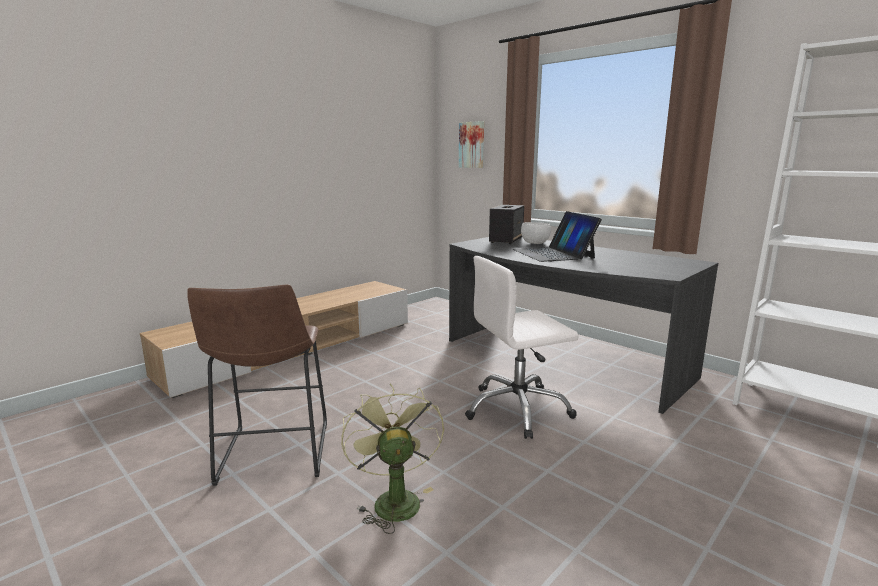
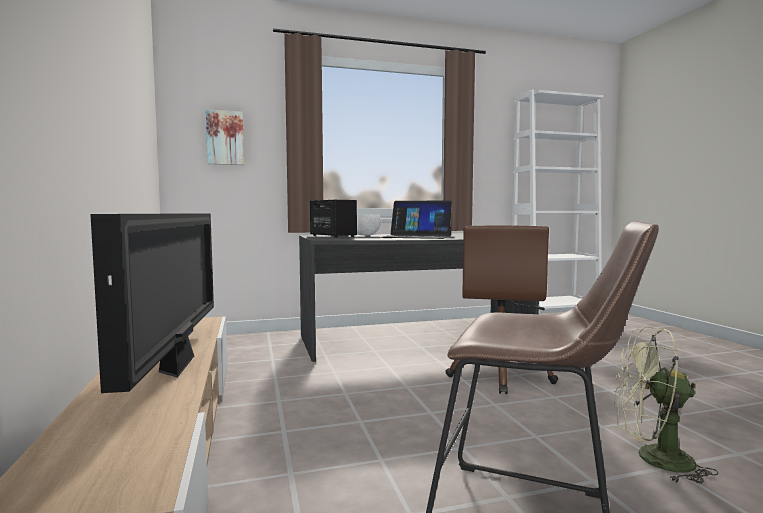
camera: 60 degrees left, 10 degrees down
(303, 308) = (178, 365): none -> television
(517, 409) = (500, 374): white office chair -> brown office chair

